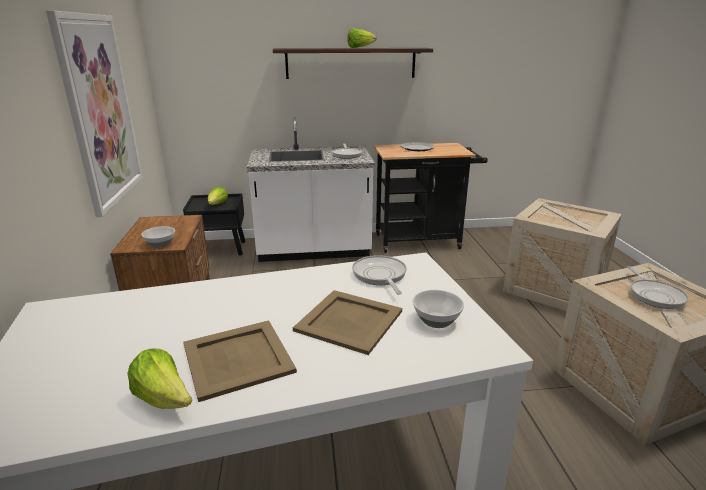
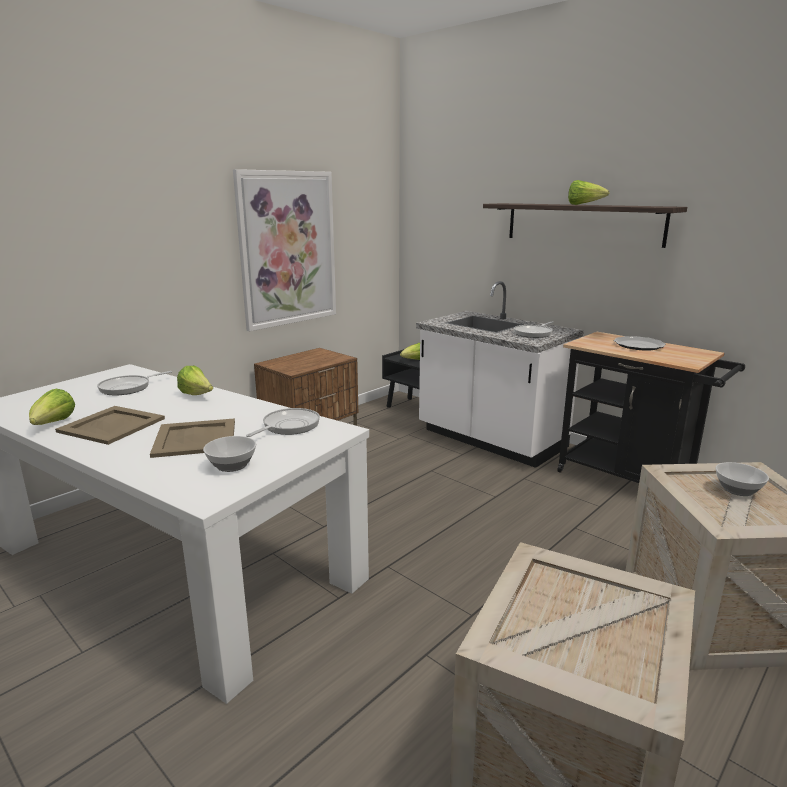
camera: 50 degrees right, 5 degrees down
(161, 244) = (288, 368): bowl -> bowl (738, 490)
(228, 292) = (197, 395): none -> lettuce
(654, 295) = (579, 613): frying pan -> frying pan (128, 388)

